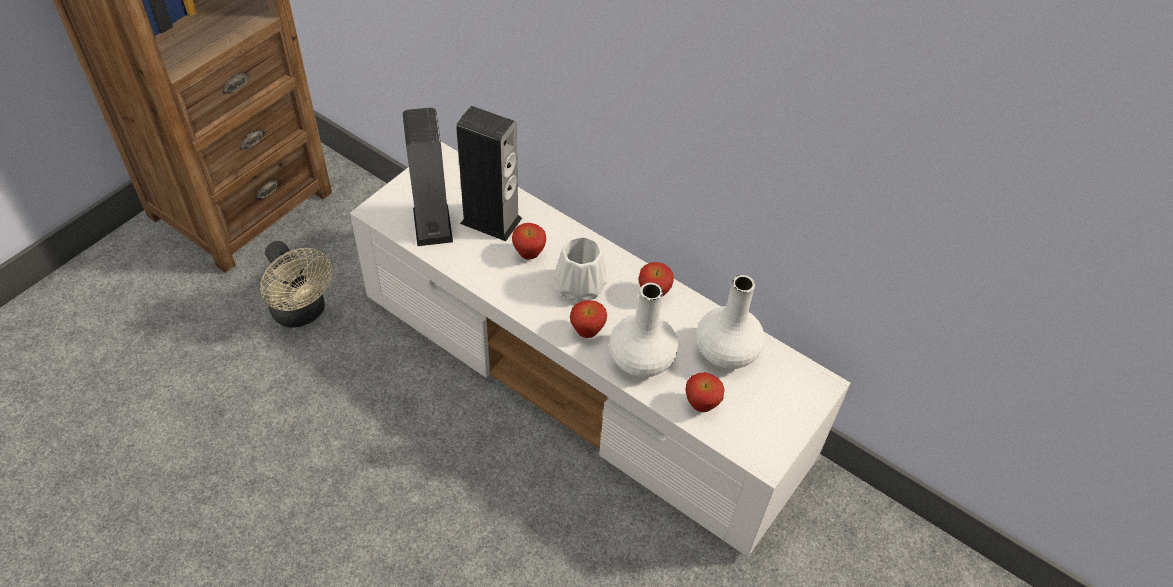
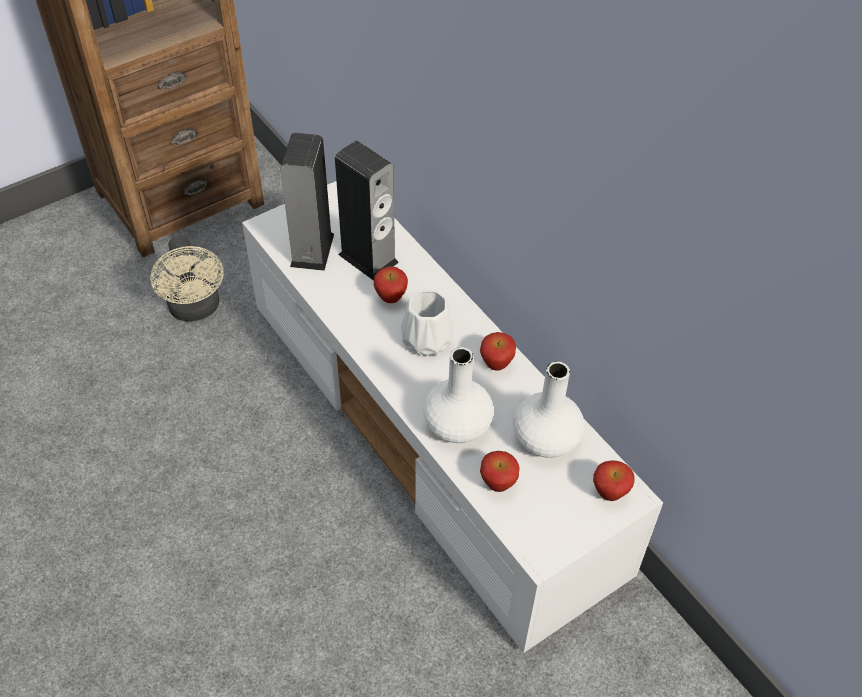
camera: 20 degrees right, 0 degrees up
(587, 332) = (415, 385): apple -> apple (609, 493)

